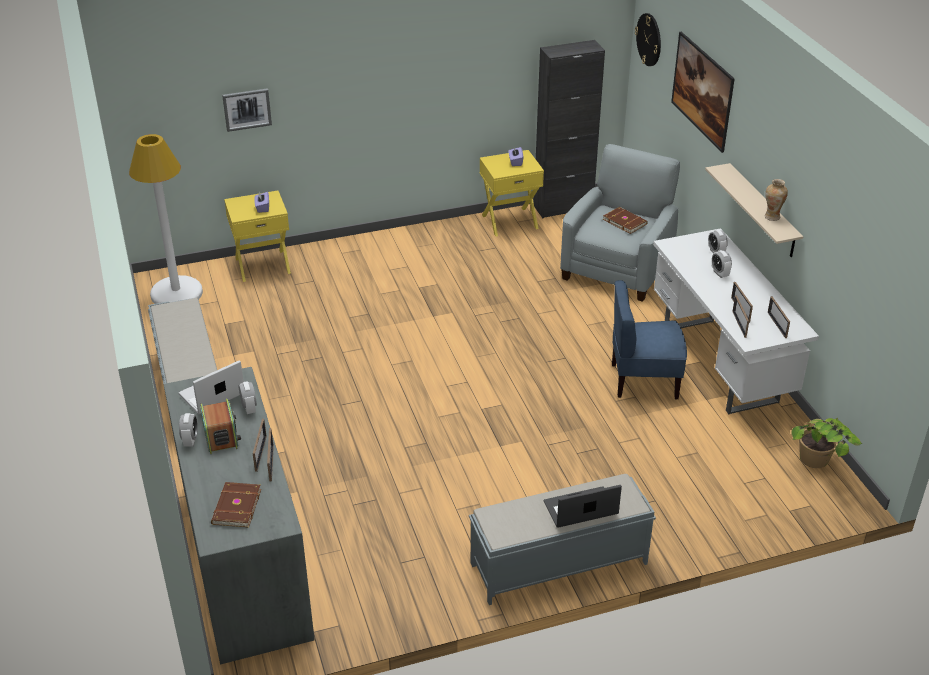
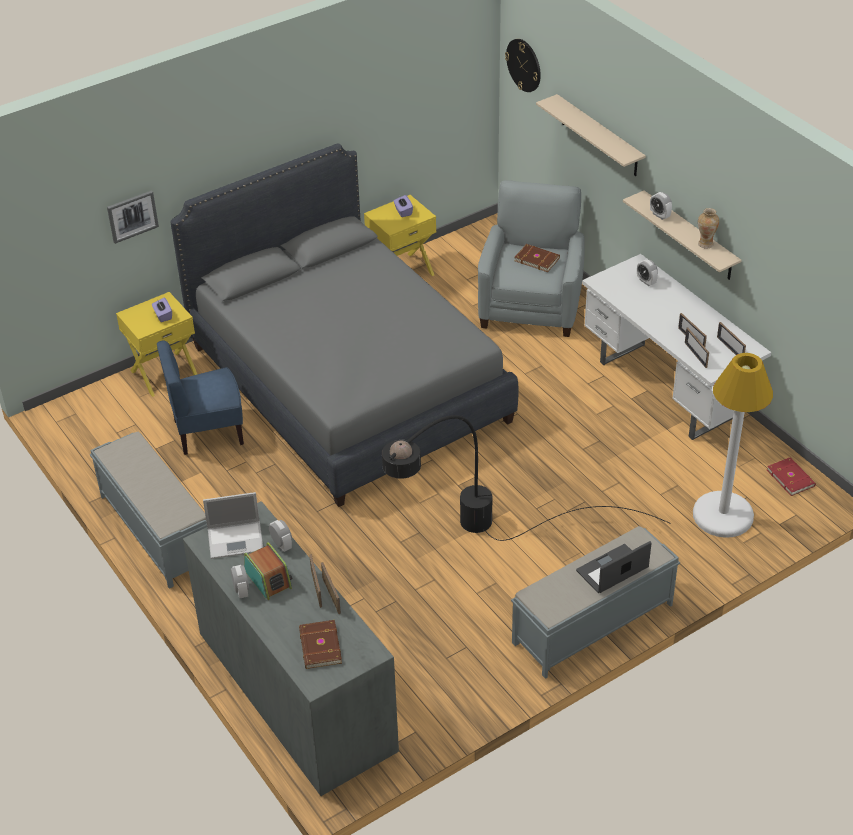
camera: 15 degrees left, 5 degrees up
(176, 293) = (87, 424): white floor lamp -> white floor lamp (723, 515)
(211, 395) = (236, 539): laptop -> laptop turned 135 degrees counterclockwise
(420, 302) = (348, 383): none -> grey bed
(467, 471) = (470, 553): none -> black floor lamp
(563, 207) = (450, 245): black cabinet -> none
(643, 381) = (601, 422): blue chair -> blue chair (208, 432)
(700, 108) = (599, 136): picture -> beige shelf
(719, 273) = (658, 304): alarm clock -> alarm clock (659, 215)
(818, 469) = (791, 477): potted plant -> red book

